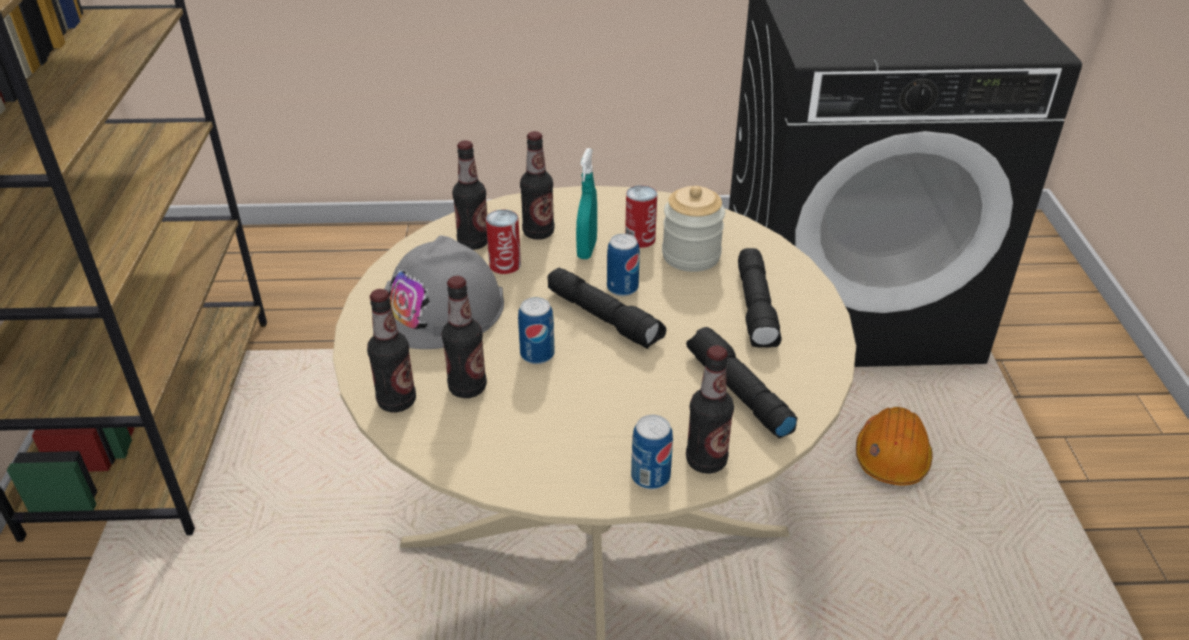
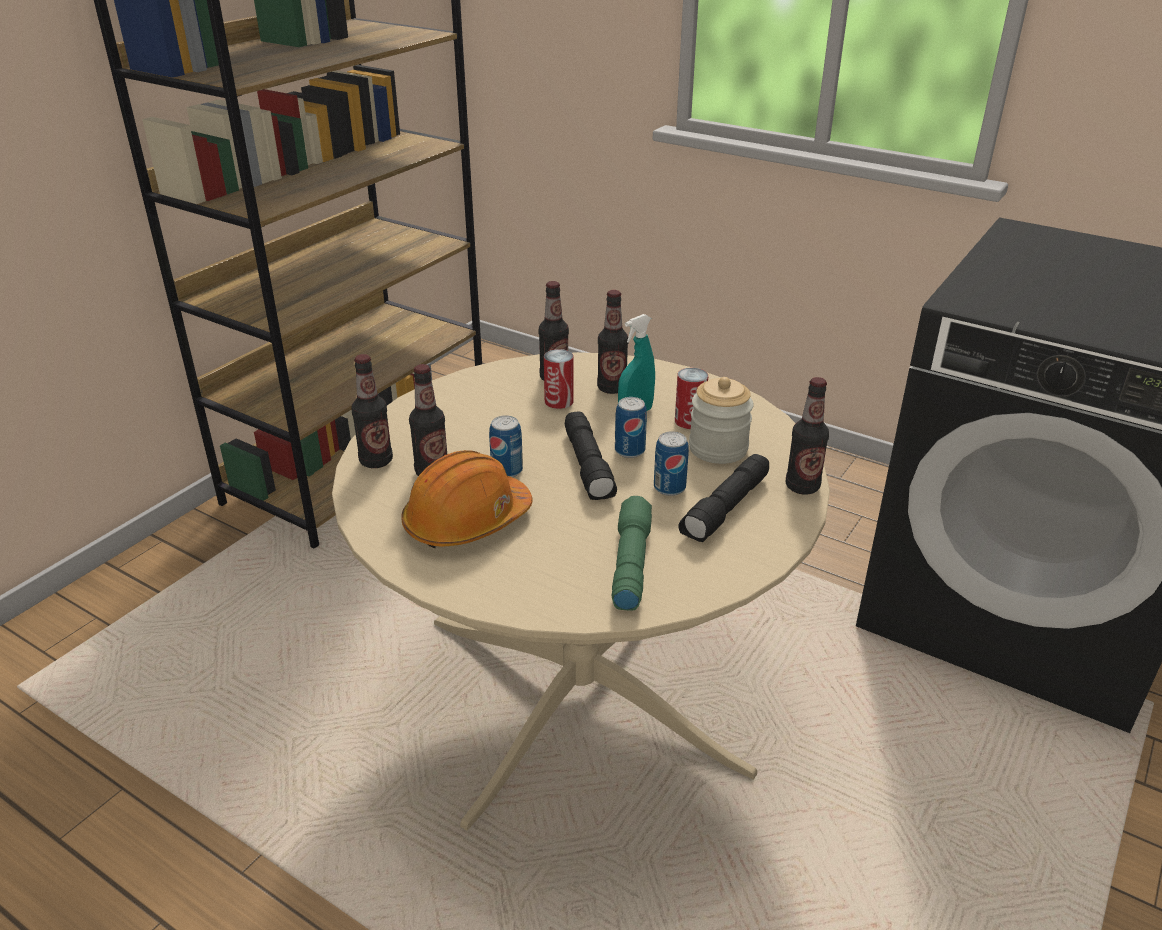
camera: 35 degrees right, 5 degrees down
(441, 310) = (476, 414): grey hard hat -> none
(650, 477) = (486, 589): can -> can (669, 488)
(706, 461) = (542, 598): bottle -> bottle (802, 486)
(737, 392) = (629, 562): black flashlight -> green flashlight
(891, 457) = (928, 766): orange hard hat -> orange hard hat (467, 521)

